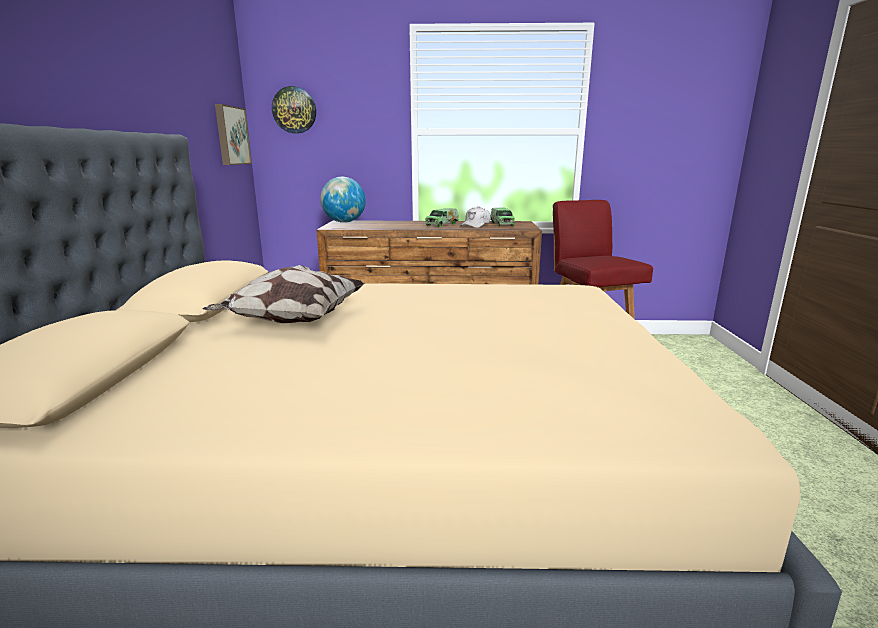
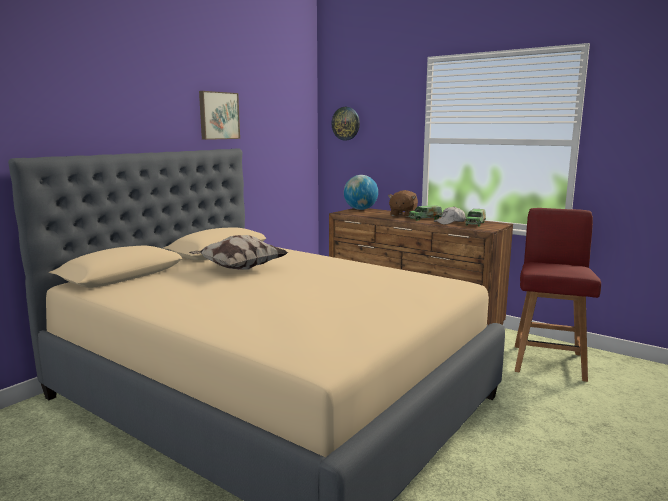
camera: 35 degrees right, 5 degrees down
(231, 136) = (297, 143): picture -> picture (218, 115)
(408, 223) = (402, 215): none -> brown plush toy

